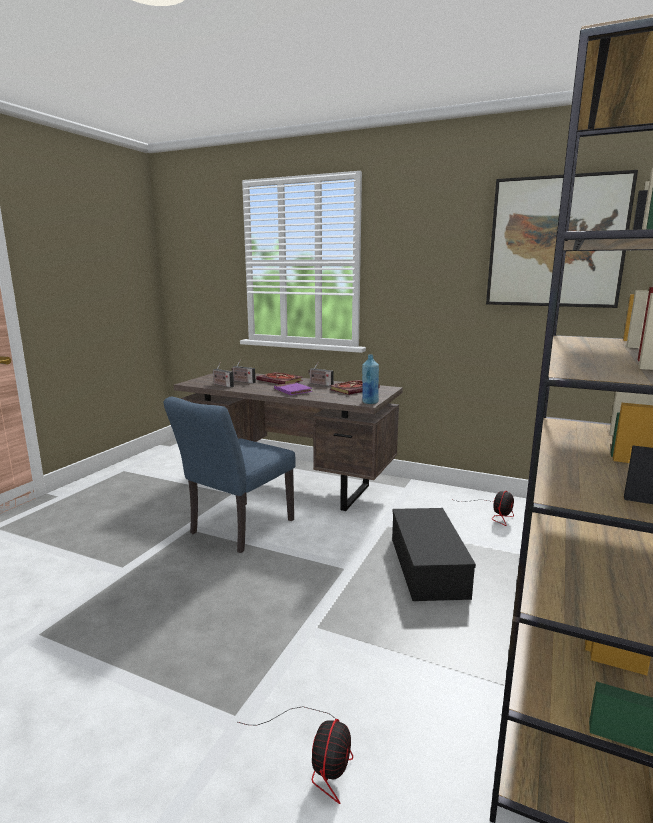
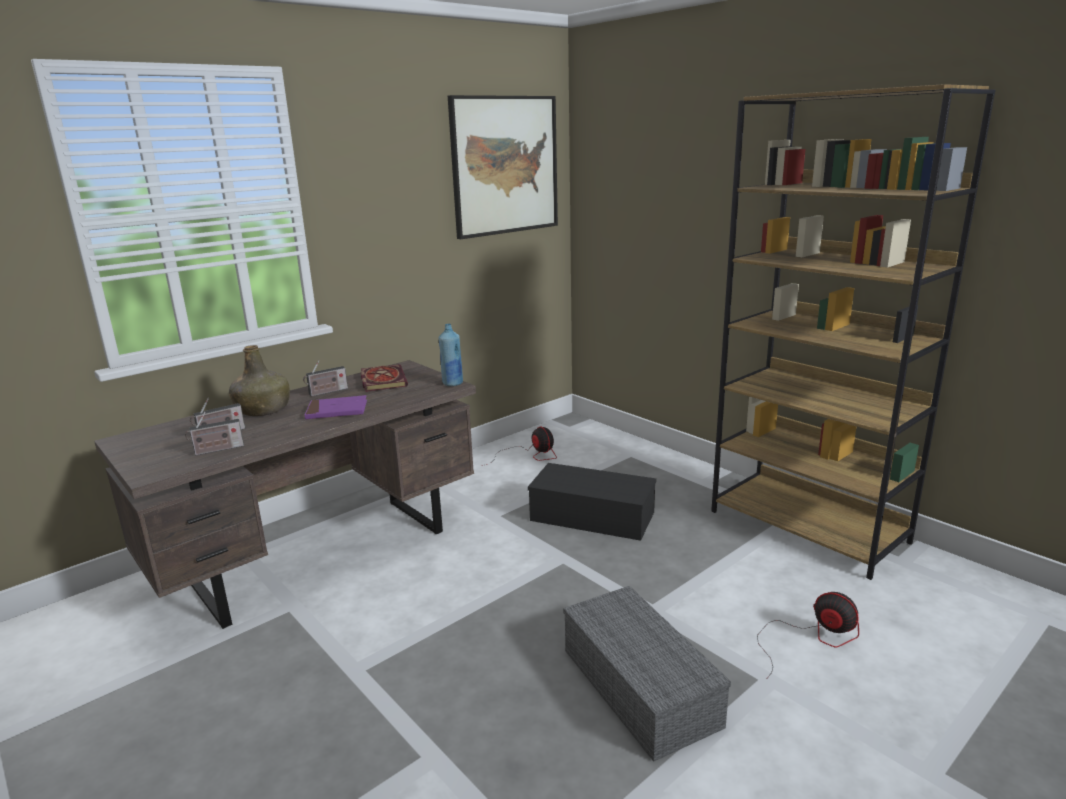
camera: 65 degrees left, 5 degrees up
(203, 642) = (642, 687): none -> grey storage box
(236, 529) = (408, 624): blue chair -> none
(281, 380) = (263, 410): book -> green bottle

